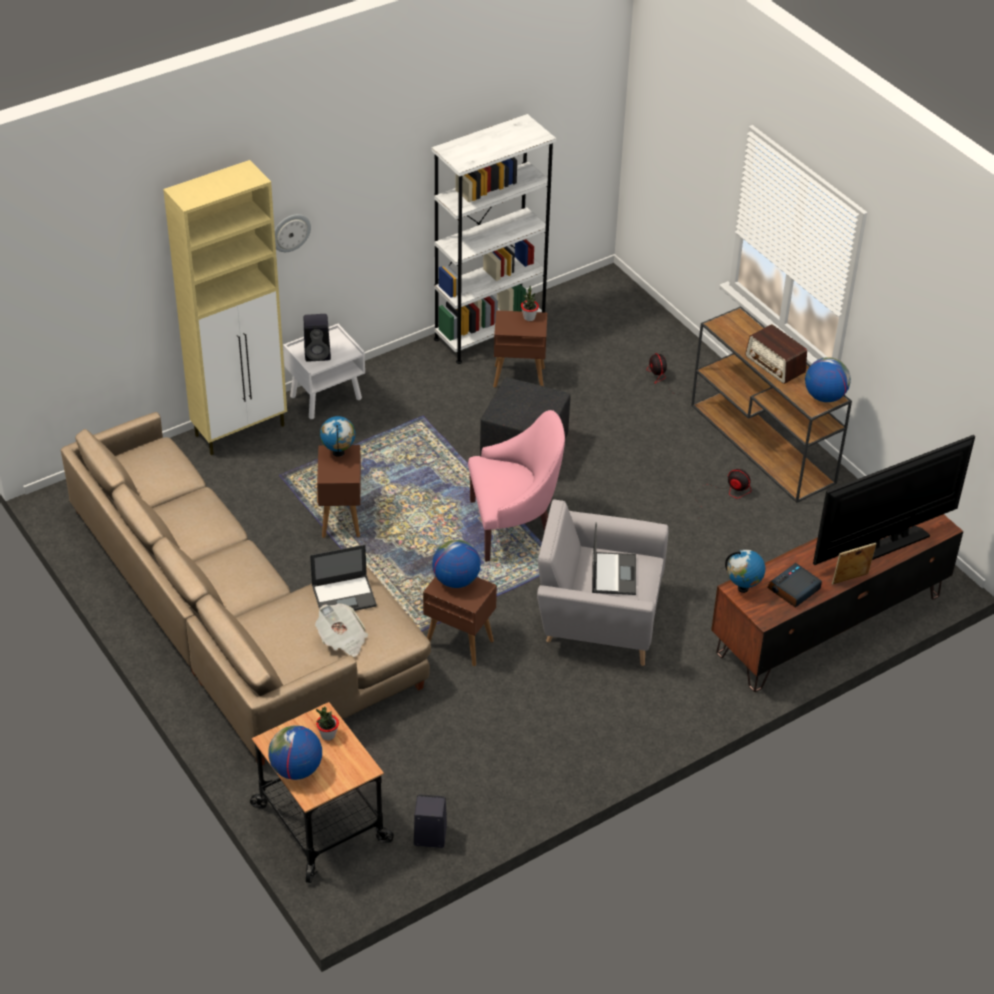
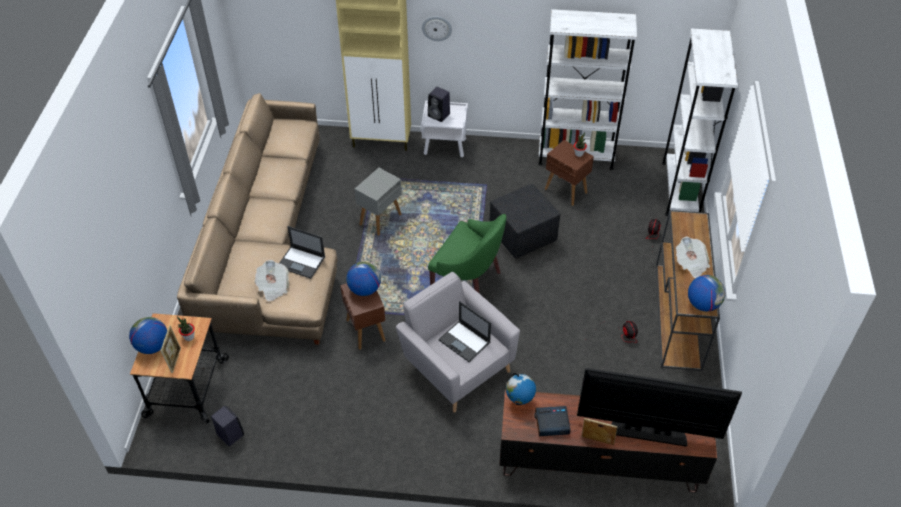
camera: 40 degrees right, 5 degrees up
(338, 453) = (384, 177): globe -> none
(340, 766) = (175, 360): none -> picture frame
(341, 519) = (380, 220): brown side table -> grey side table
(514, 526) = (468, 279): pink armchair -> green armchair
(613, 573) = (465, 341): laptop -> laptop turned 90 degrees clockwise
(637, 314) = (680, 189): none -> white bookcase
(775, 364) = (691, 264): radio -> newspaper

